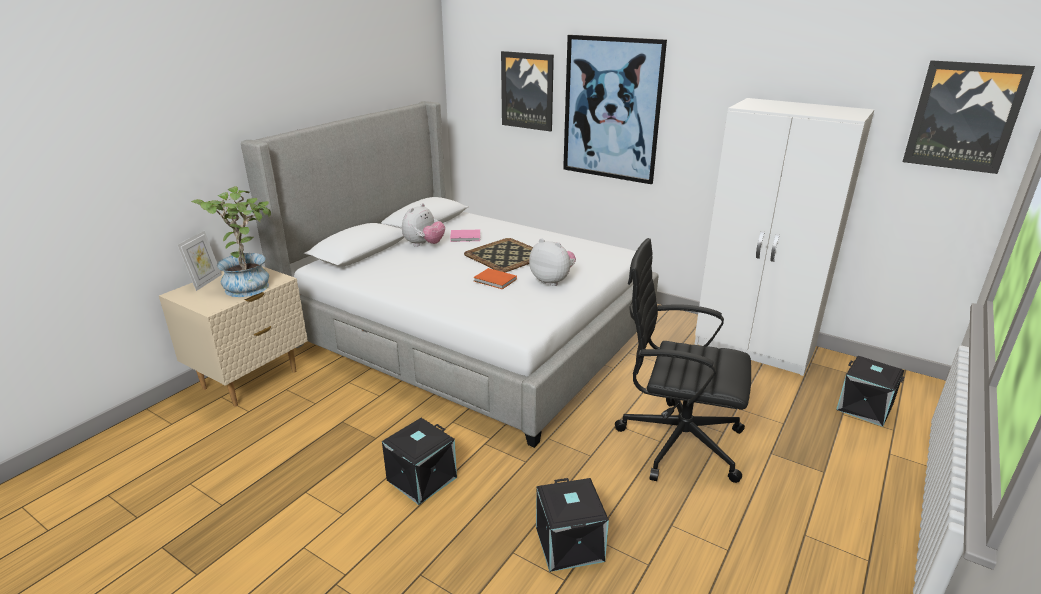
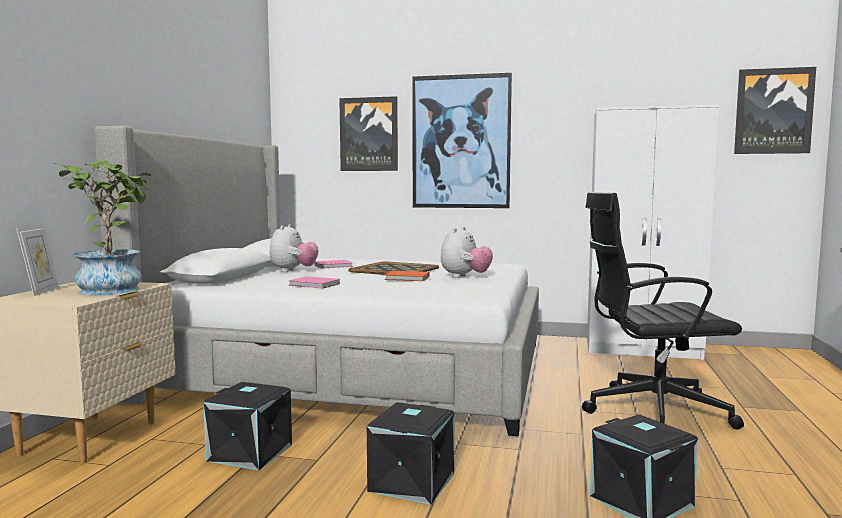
camera: 20 degrees left, 20 degrees down
(414, 280) = (315, 285): none -> pink book
(552, 281) = (465, 277): plush toy -> plush toy turned 105 degrees clockwise
(863, 408) = (776, 371): black storage box -> black storage box (248, 453)

